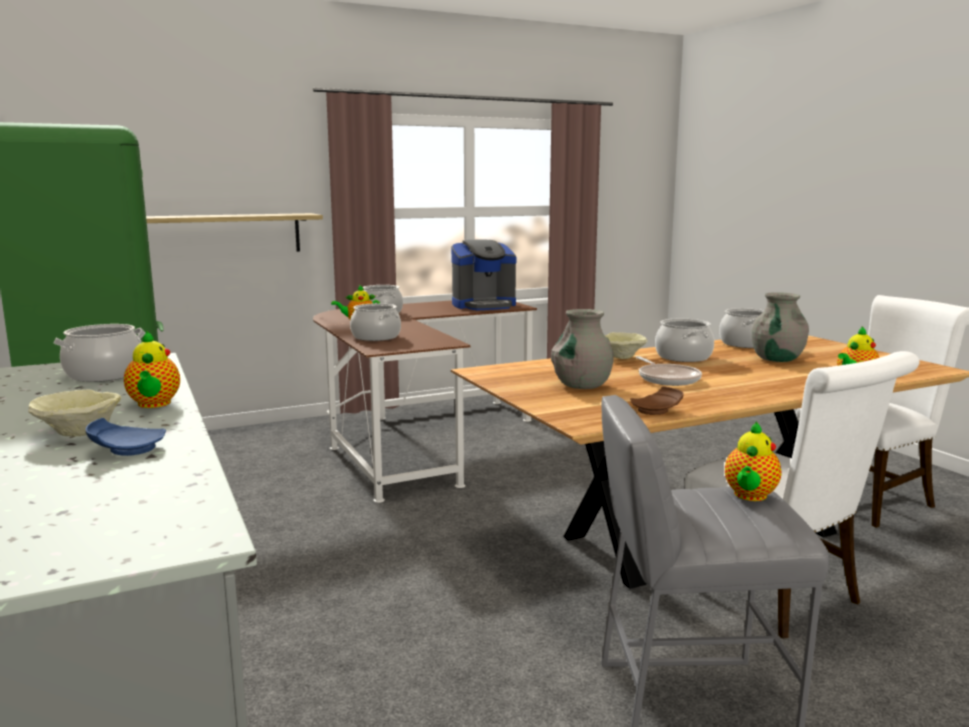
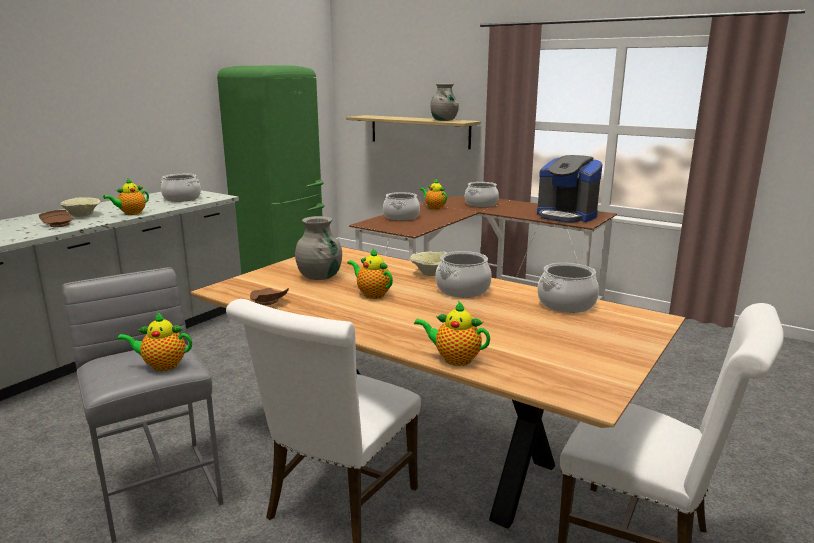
camera: 60 degrees right, 5 degrees up
(127, 449) = (59, 224): blue plate -> brown plate
(667, 378) = (372, 294): frying pan -> teapot
(777, 359) = (509, 322): grey vase -> grey vase (444, 120)

